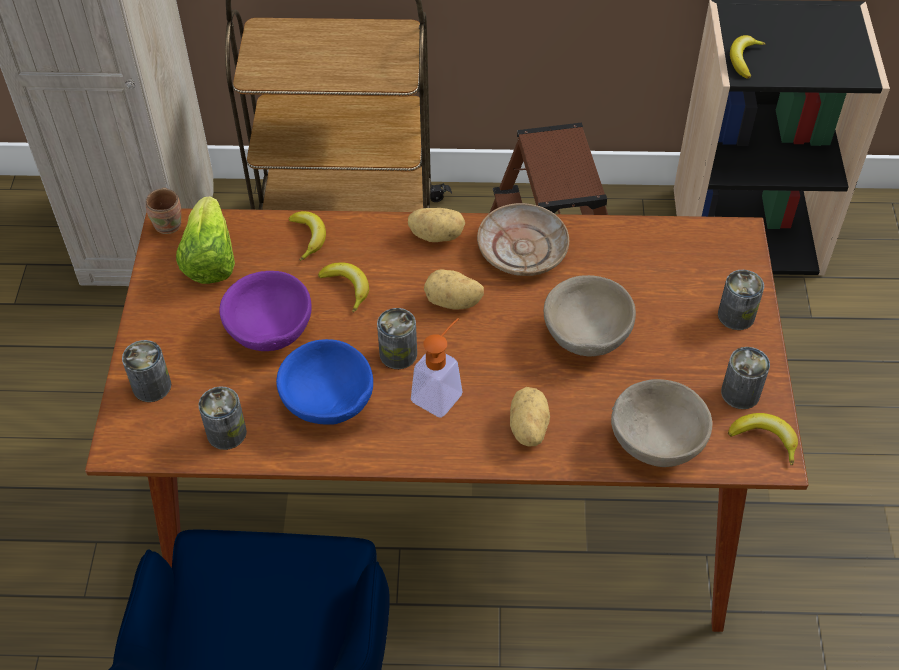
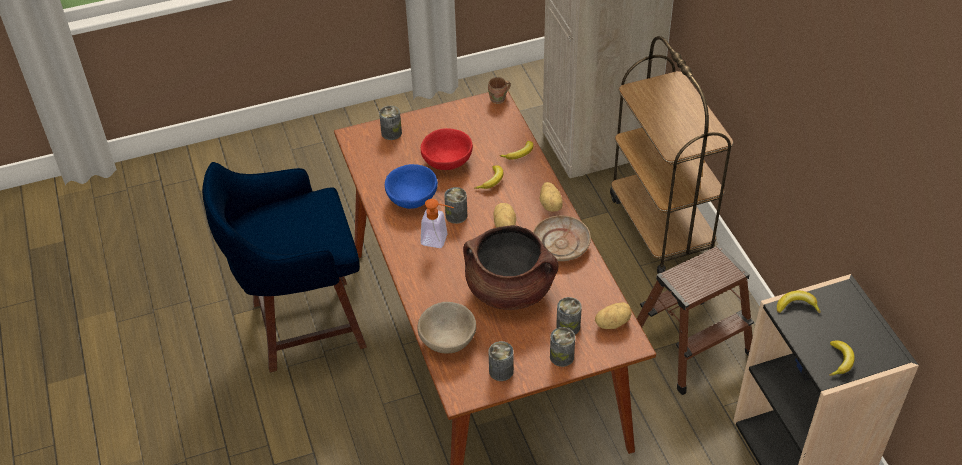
camera: 70 degrees right, 5 degrees down
(210, 259) = (483, 123): lettuce -> none
(226, 433) = (376, 169): can -> can (568, 326)
(269, 329) = (447, 161): purple bowl -> red bowl
(527, 428) = (431, 282): potato -> potato (612, 322)
(585, 334) = (510, 289): beige bowl -> brown cooking pot
(765, 439) = (472, 389): banana -> banana (840, 361)

